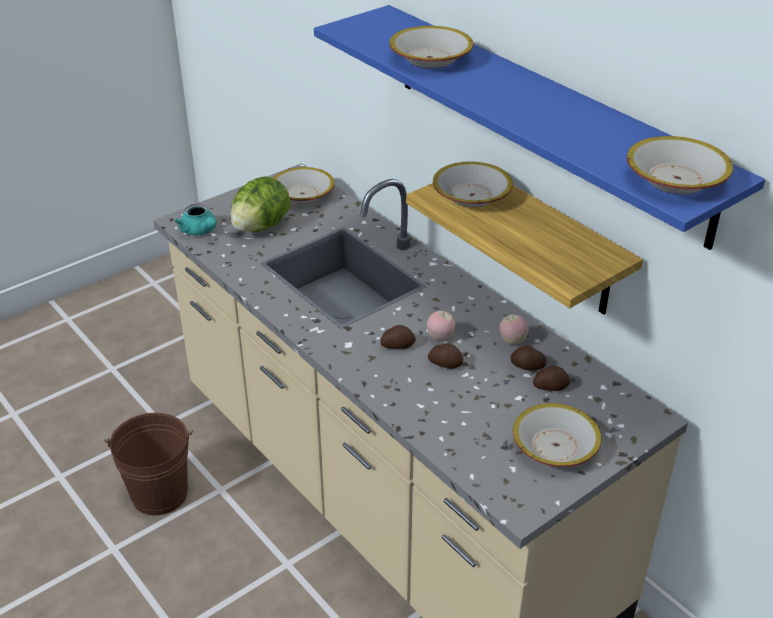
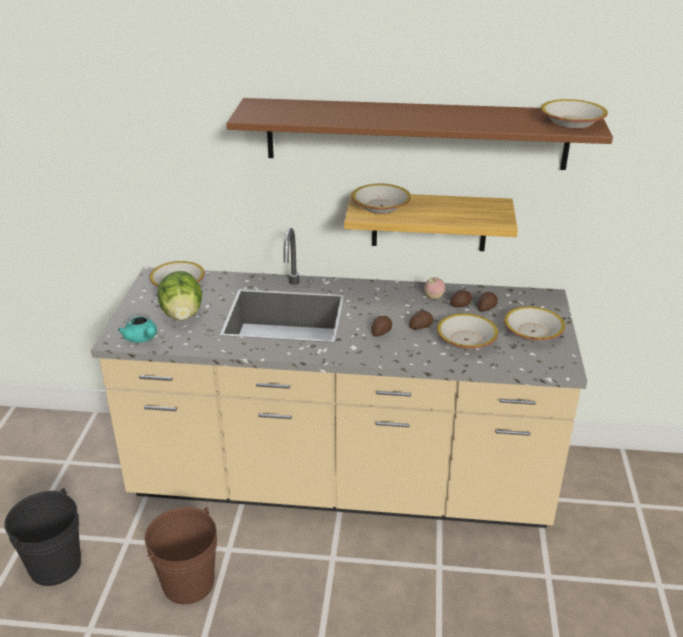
camera: 45 degrees left, 5 degrees down
(98, 408) = (55, 565): none -> black bucket
(200, 231) = (142, 338): turquoise teapot -> turquoise teapot turned 45 degrees clockwise
(430, 58) = (337, 115): bowl -> bowl (466, 340)
(440, 337) = (396, 316): apple -> none
(544, 118) = (416, 134): blue shelf -> brown shelf

